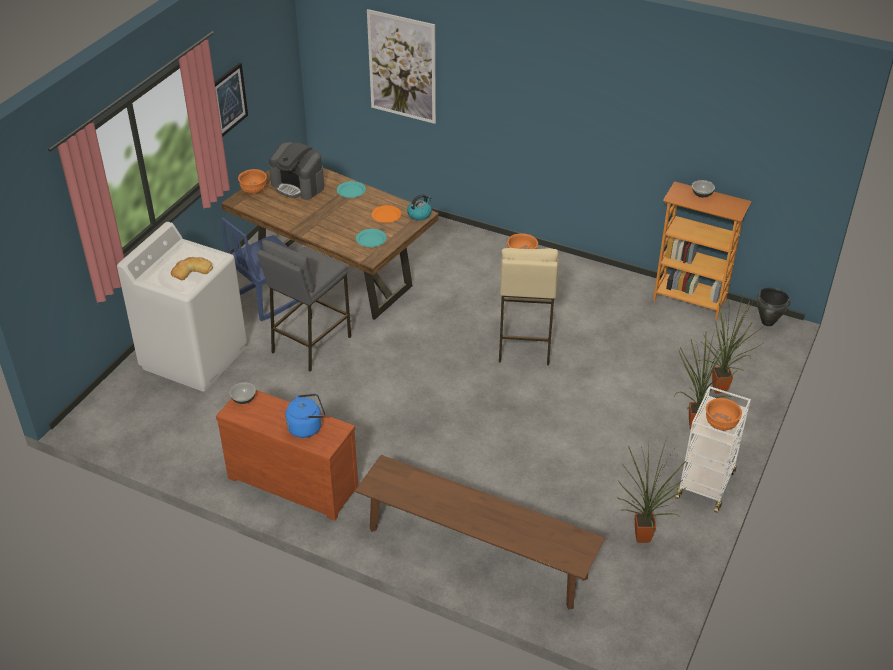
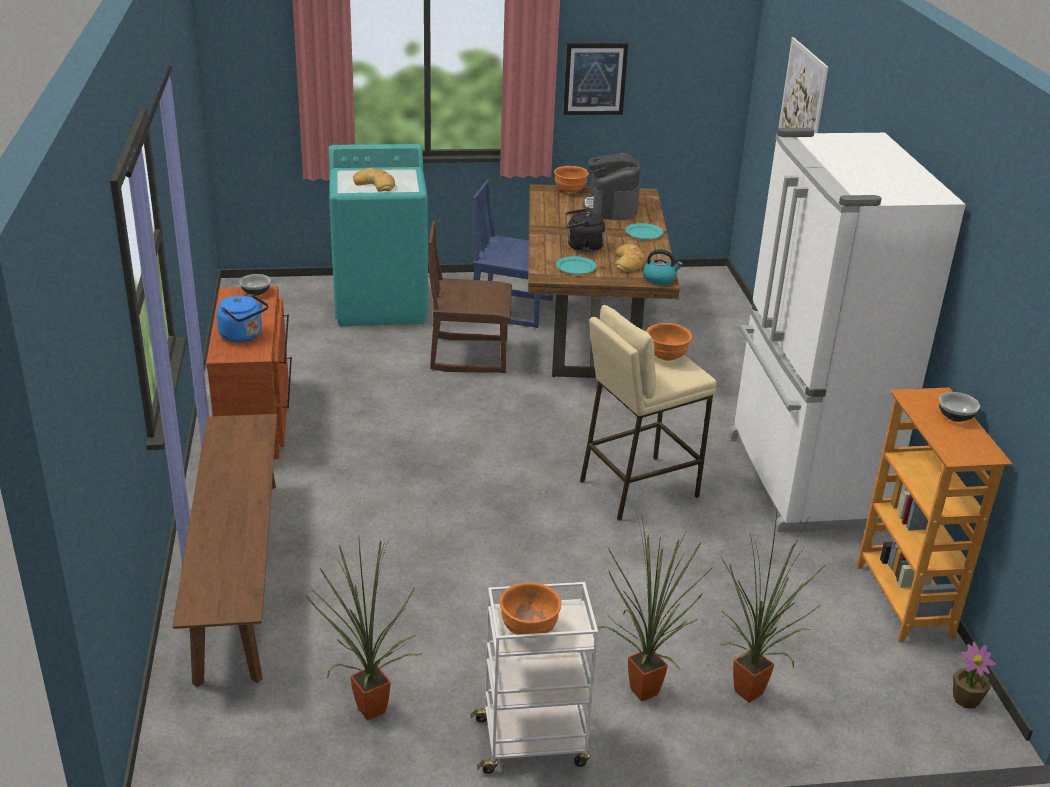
camera: 55 degrees right, 10 degrees down
(195, 357) = (381, 304): white washing machine -> turquoise washing machine
(310, 344) = (469, 355): grey stool -> brown chair
(345, 224) = (582, 247): none -> black kettle
(386, 215) = (629, 262): orange plate -> bread
(567, 278) = (801, 480): none -> white fridge
(767, 322) = (966, 699): black cooking pot -> potted plant

